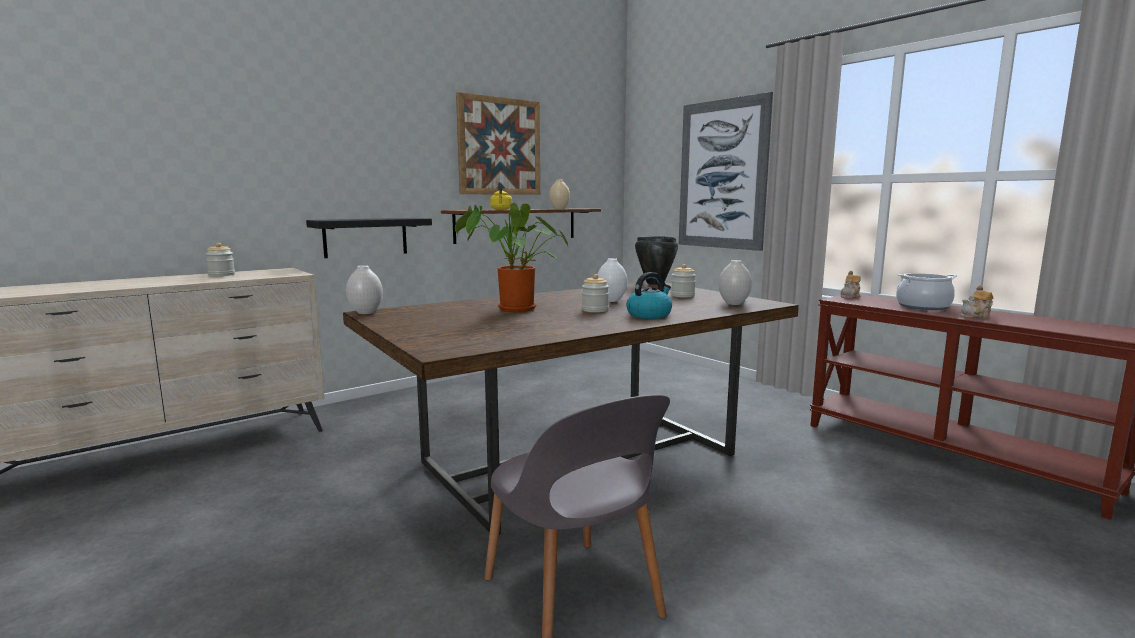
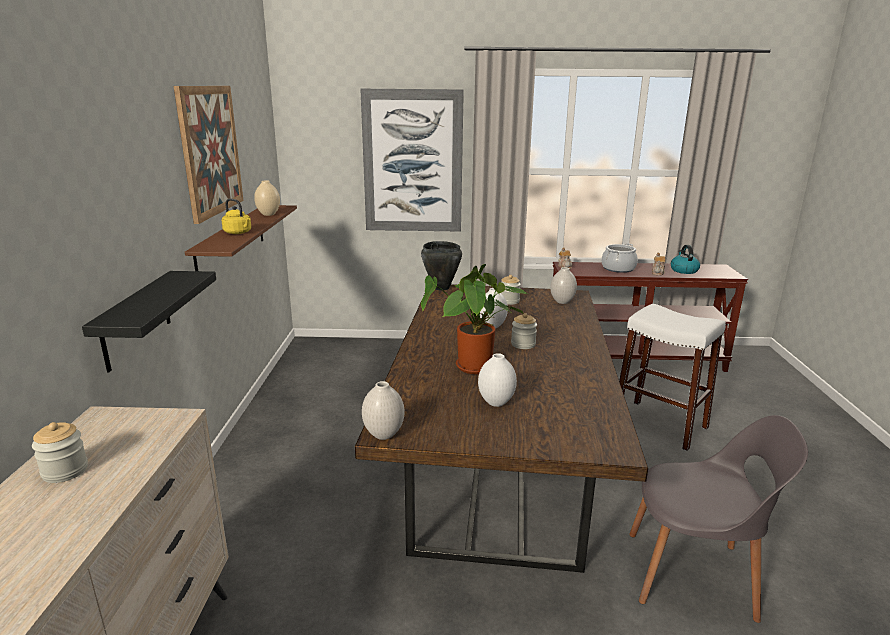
camera: 50 degrees left, 10 degrees up
(464, 320) = (495, 402): none -> white vase
(649, 315) = (567, 337): kettle -> kettle (683, 270)
(837, 507) = (660, 424): none -> white stool

